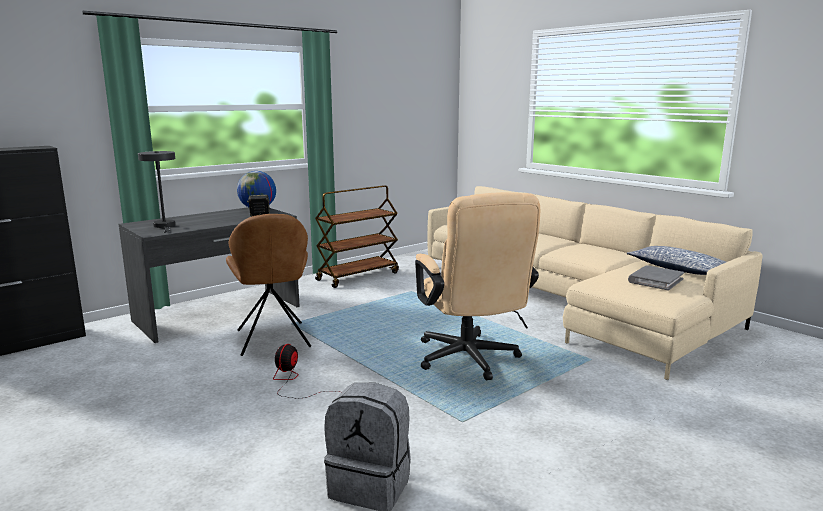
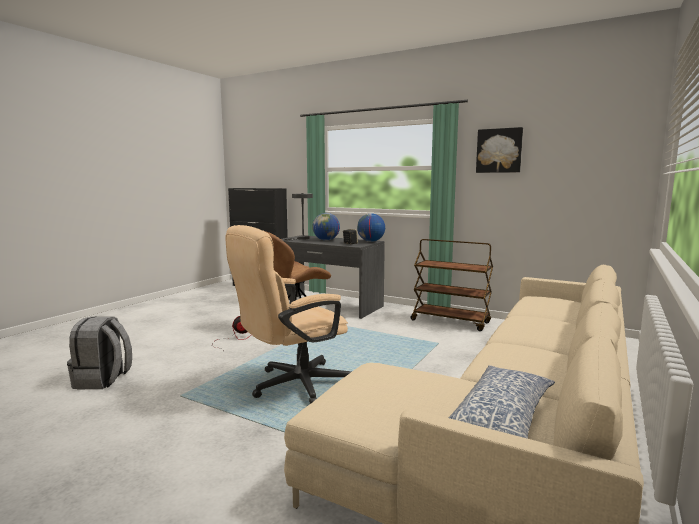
camera: 70 degrees right, 5 degrees down
(207, 219) = (326, 240): none -> globe
(359, 88) = (499, 150): none -> picture
(655, 280) = (405, 397): grey book -> none

